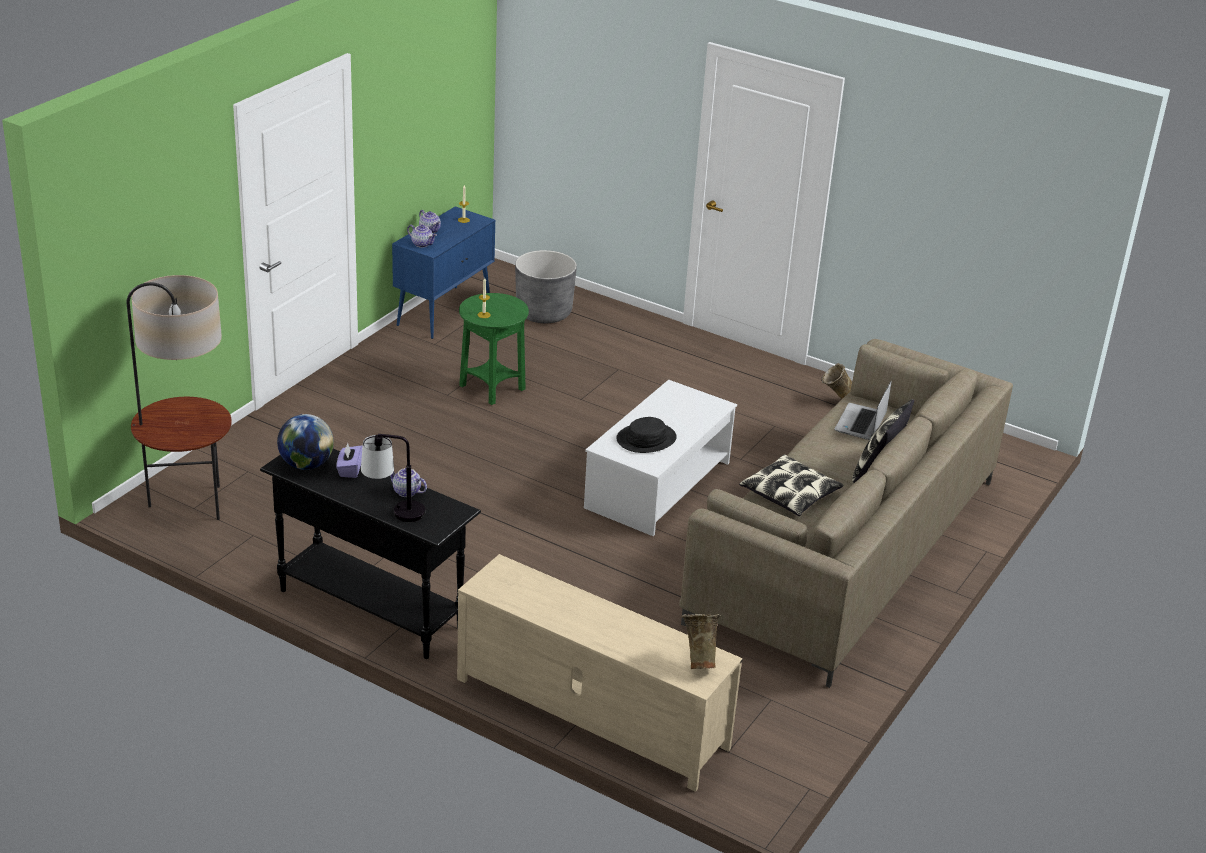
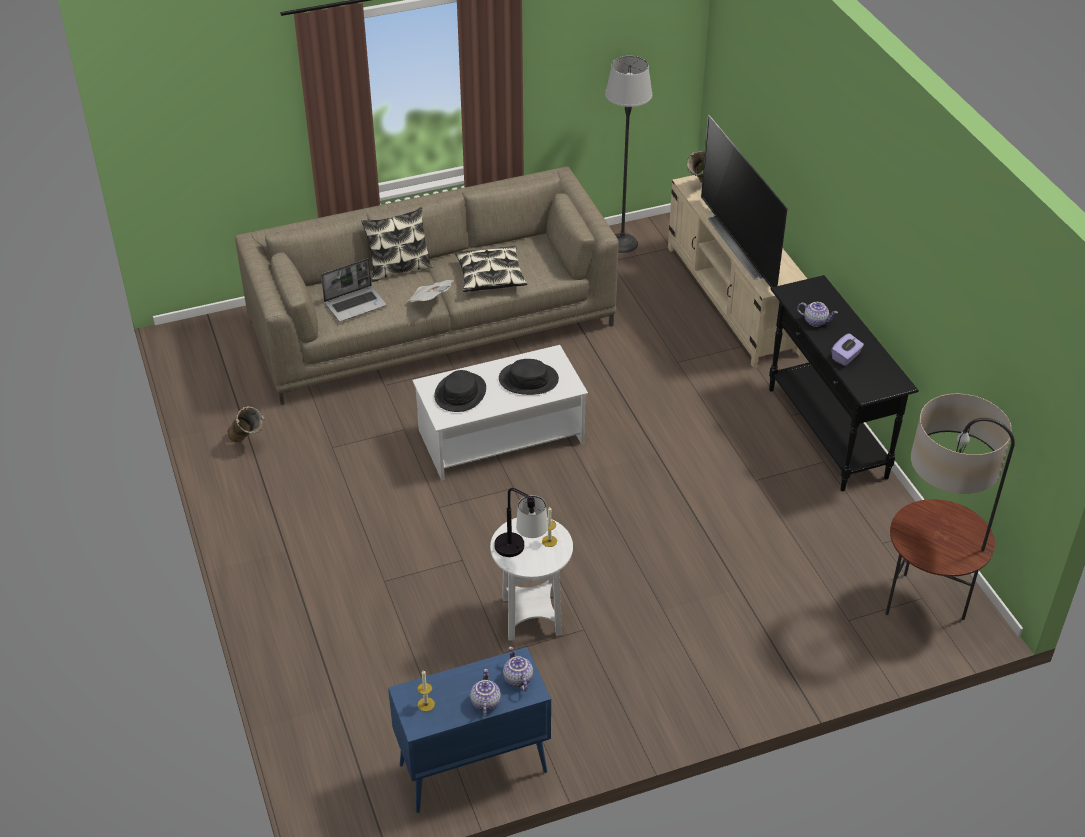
camera: 140 degrees left, 10 degrees up
(306, 464) = (878, 376): globe -> none
(393, 512) = (837, 309): table lamp -> table lamp (521, 552)
(406, 492) = (816, 321): teapot -> teapot turned 45 degrees counterclockwise
(492, 388) = (532, 616): green side table -> white side table
(544, 313) = (364, 708): grey planter -> none
(575, 605) = (743, 245): none -> television
(686, 409) = (460, 393): none -> black hat
(785, 729) = (622, 243): none -> floor lamp
(807, 452) = (431, 300): none -> newspaper

